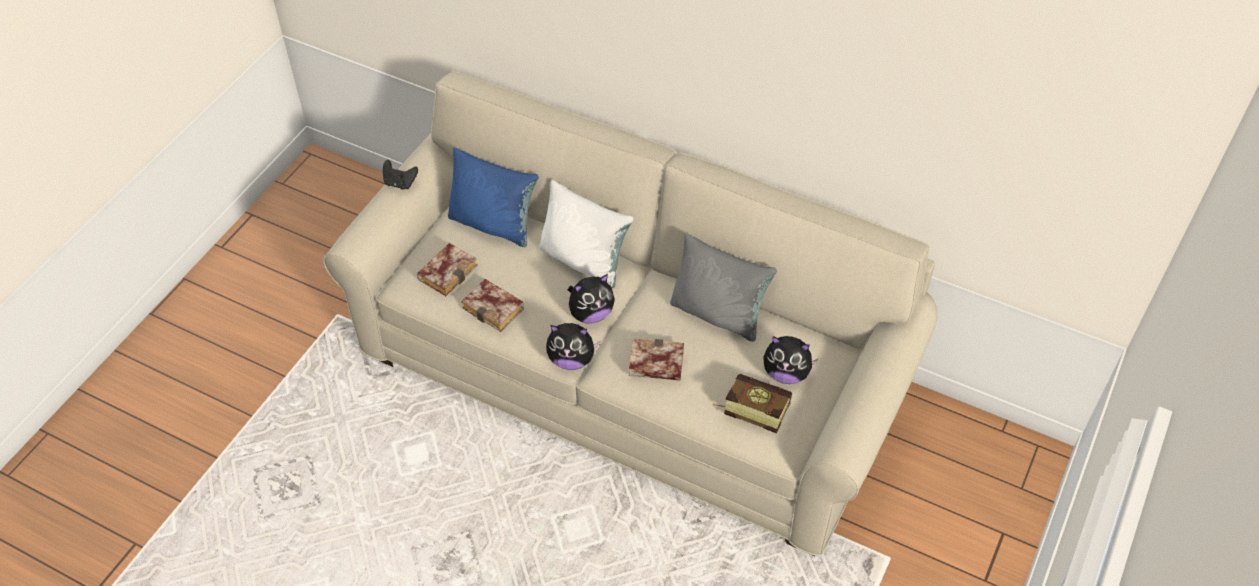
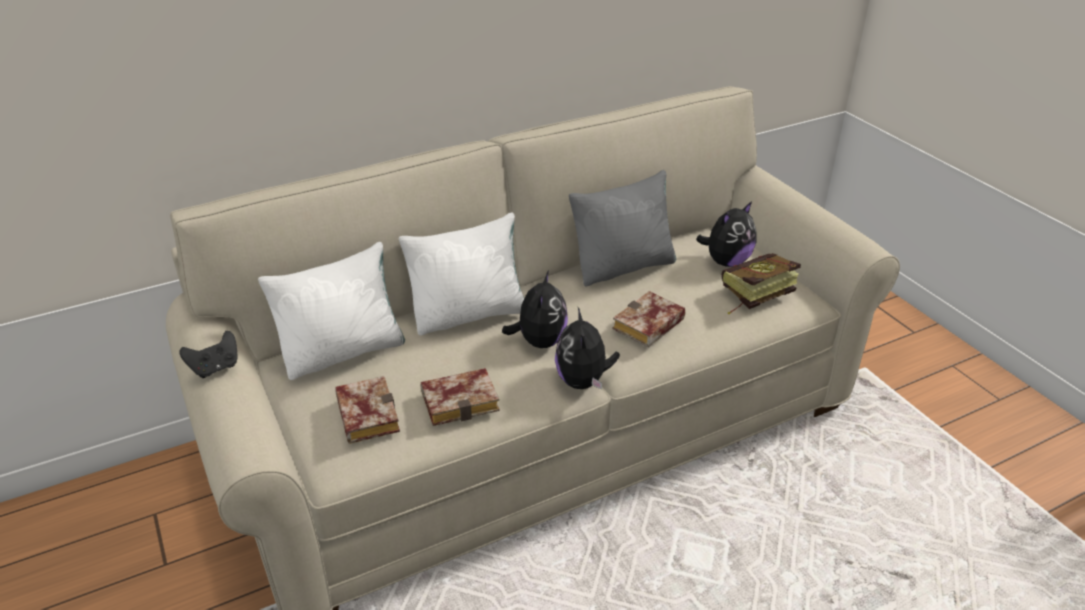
camera: 55 degrees left, 15 degrees down
(494, 224) = (343, 352): blue pillow -> white pillow
(571, 359) = (583, 381): plush toy -> plush toy turned 135 degrees clockwise

